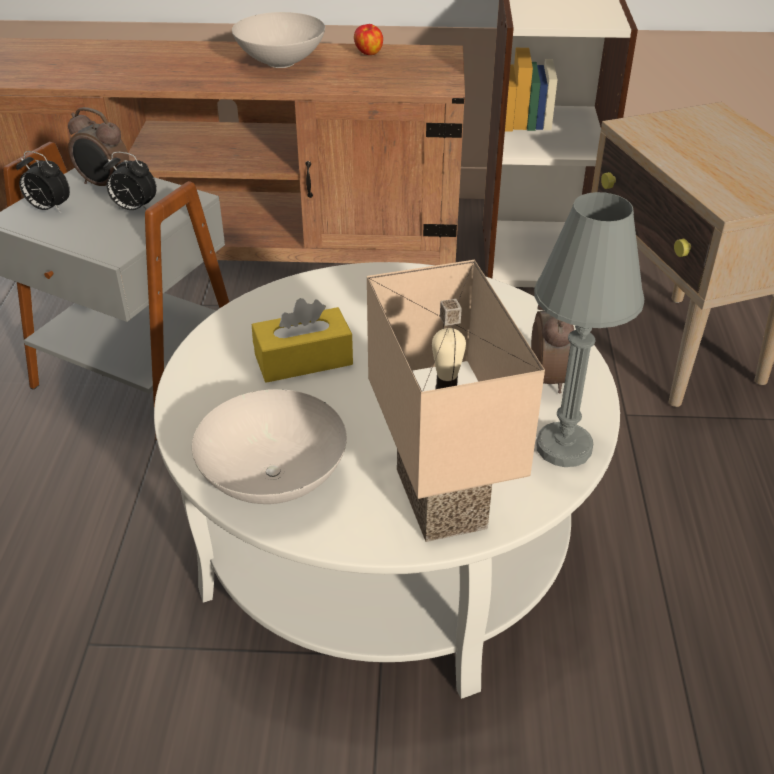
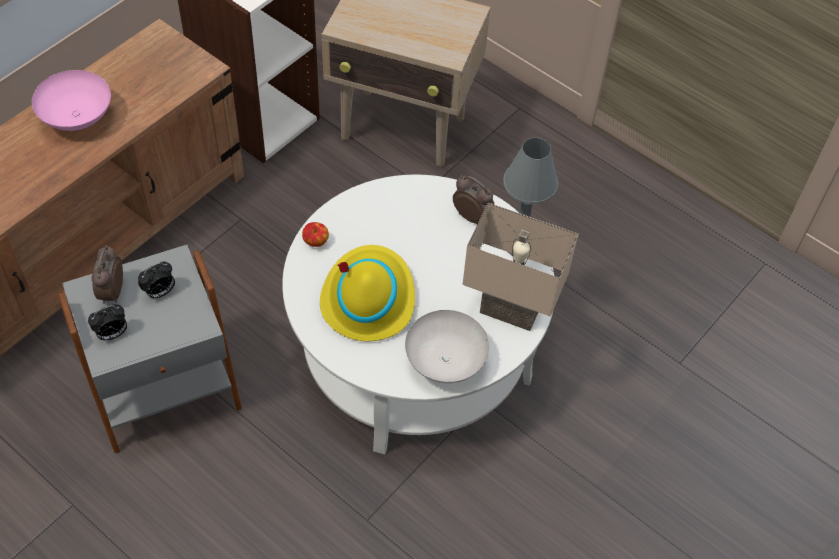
camera: 55 degrees left, 15 degrees up
(104, 185) = (111, 292): alarm clock -> alarm clock turned 120 degrees clockwise
(279, 62) = (76, 118): white bowl -> pink bowl
(303, 360) = (368, 298): yellow tissue box -> yellow hat
(368, 53) = (116, 68): apple -> apple (315, 242)

